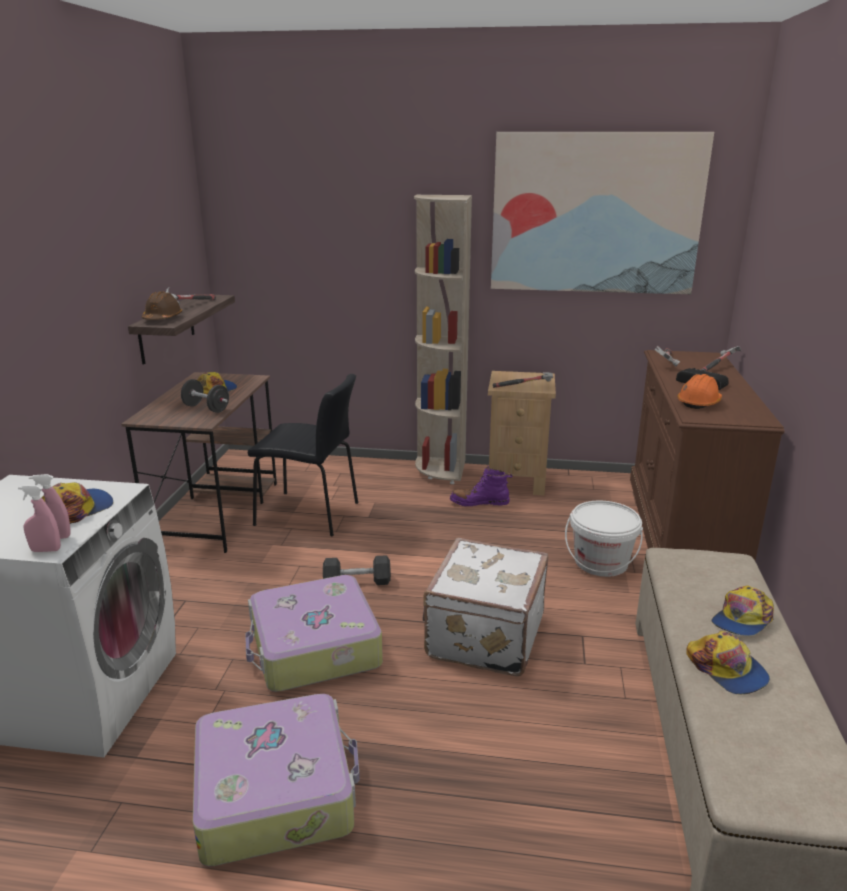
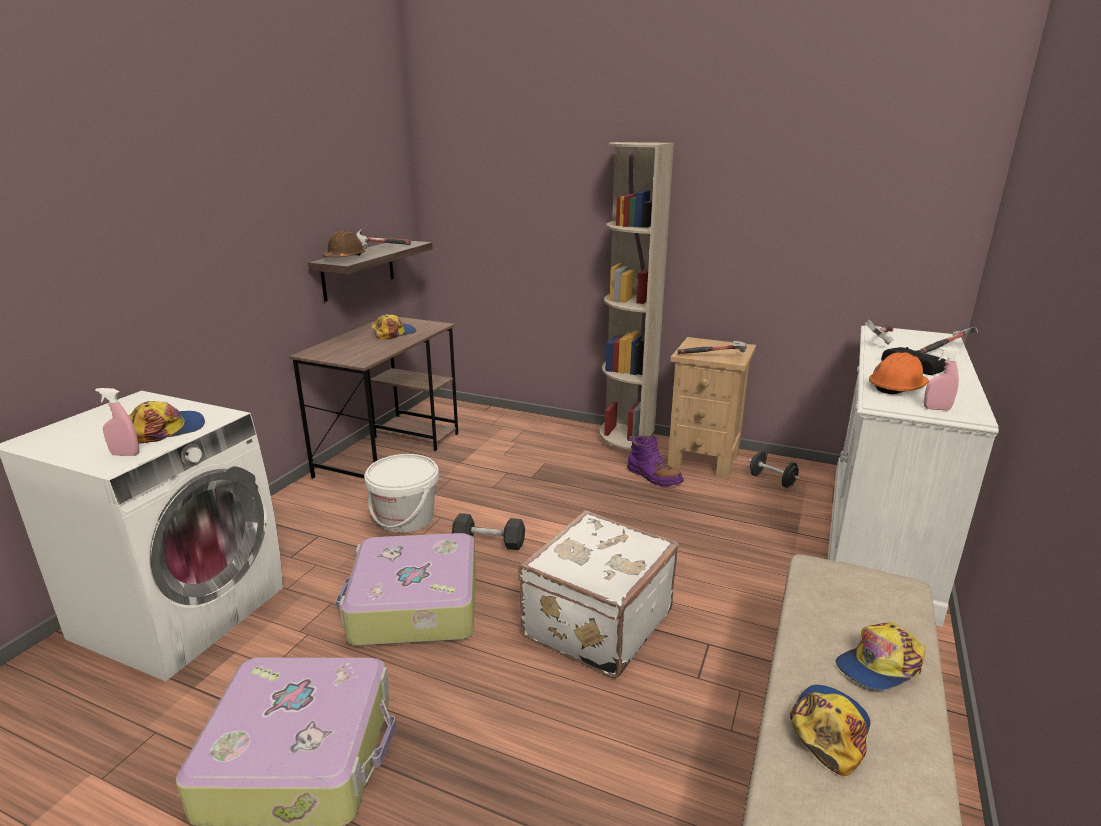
camera: 15 degrees right, 0 degrees up
(46, 550) = (106, 465): pink spray bottle -> pink spray bottle (936, 409)
(206, 408) = (373, 349): black dumbbell -> black dumbbell (772, 480)
(311, 514) = (476, 467): black chair -> none
(479, 502) = (653, 477): purple boot -> purple boot turned 150 degrees counterclockwise
(595, 214) = (813, 165): picture -> none
(601, 562) = (764, 562): white bucket -> white bucket (406, 518)
(681, 528) = (878, 536): brown cabinet -> white cabinet
(727, 669) = (829, 730): cap -> cap turned 135 degrees counterclockwise

